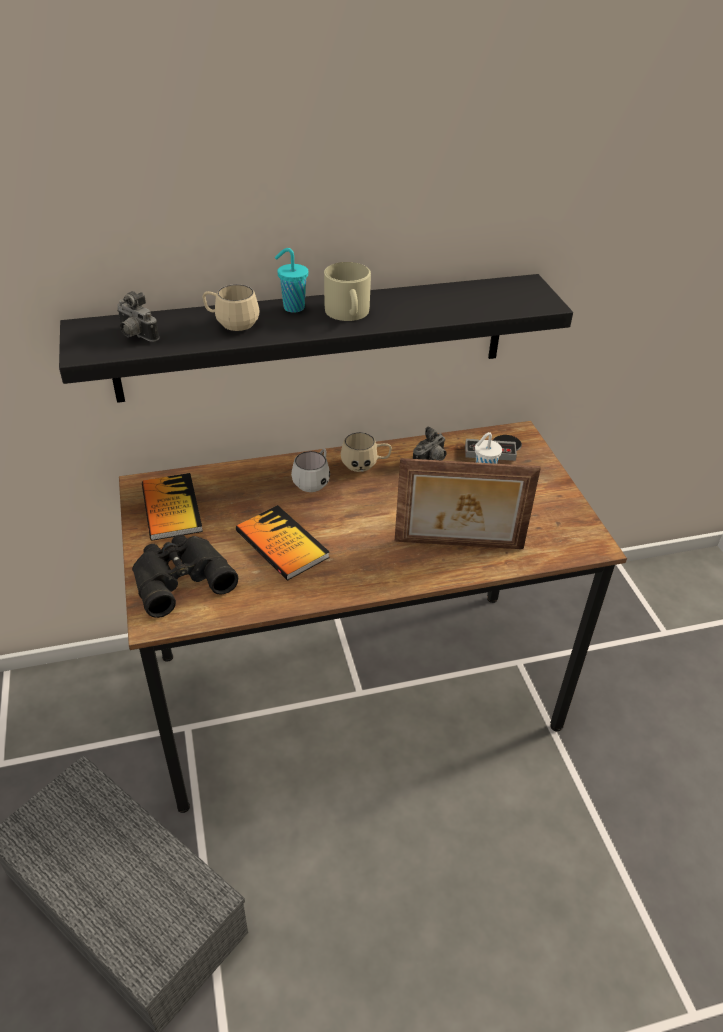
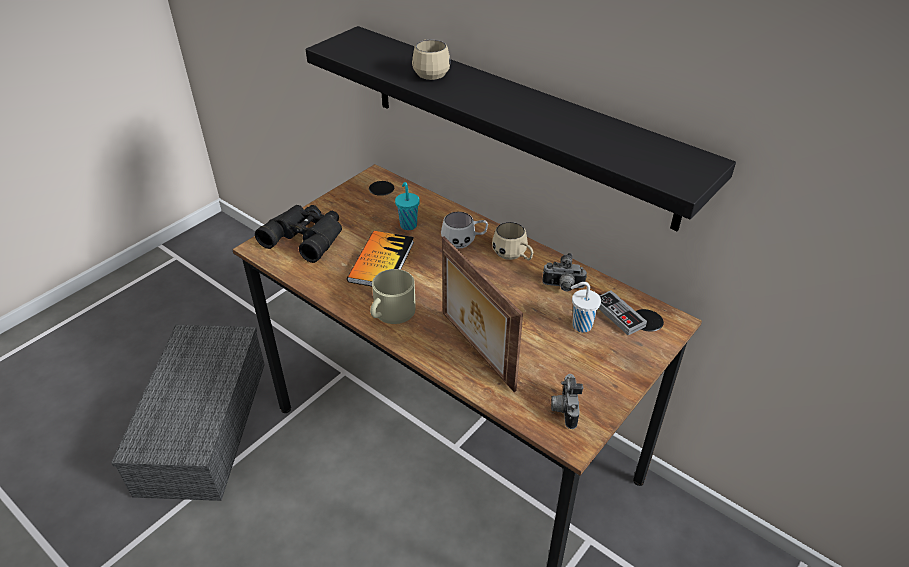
camera: 55 degrees right, 0 degrees up
(136, 336) = (370, 52): camera -> camera (564, 409)
(171, 508) = (366, 198): book -> none
(292, 307) = (487, 83): turquoise cup -> turquoise cup (408, 225)
(348, 313) = (513, 105): beige mug -> beige mug (391, 312)

